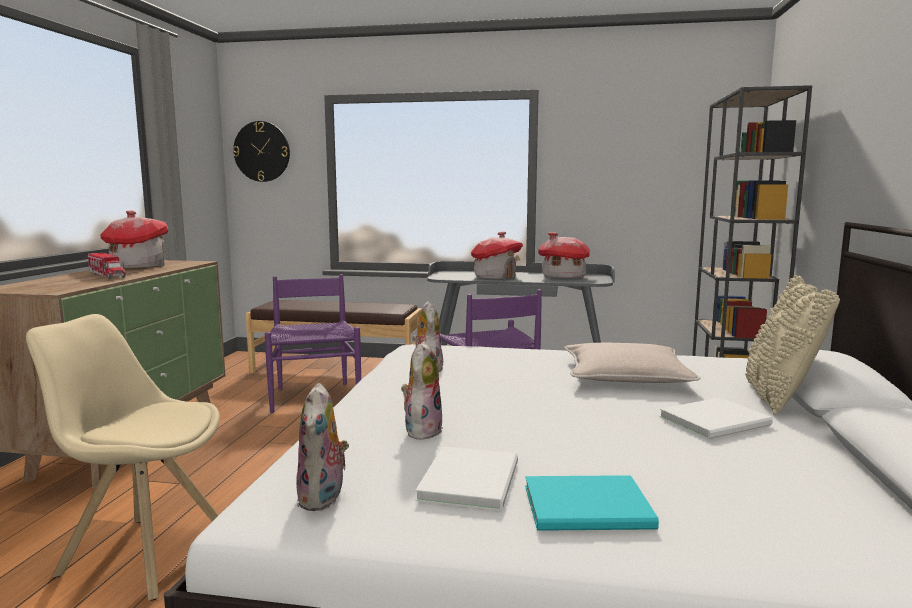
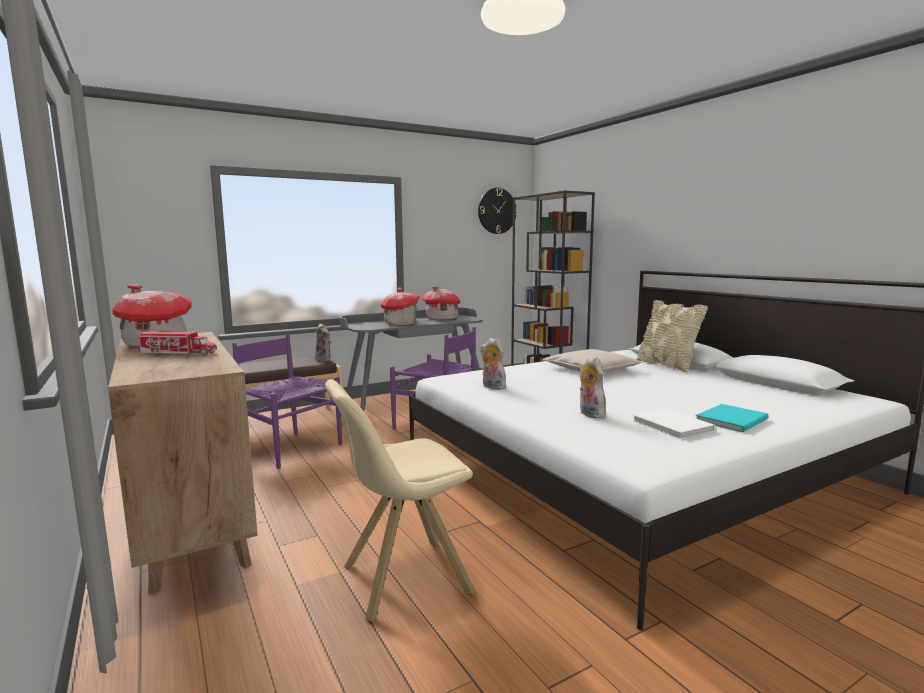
camera: 40 degrees left, 0 degrees up
(262, 151) = (136, 218): wall clock -> wall clock (497, 211)
(323, 498) = (647, 451): plush toy -> plush toy (324, 360)
(718, 421) = (677, 379): white book -> none

